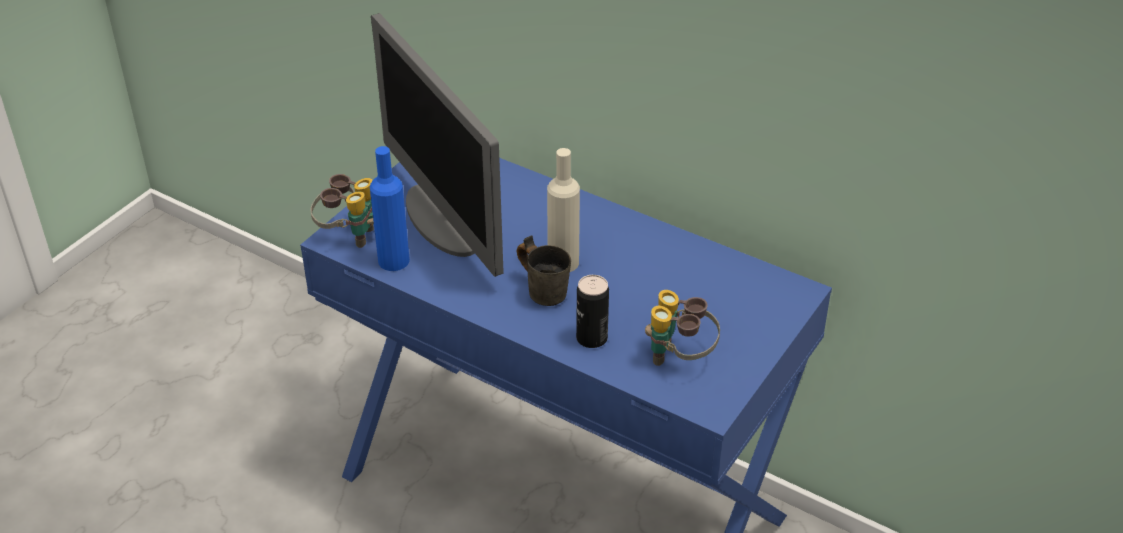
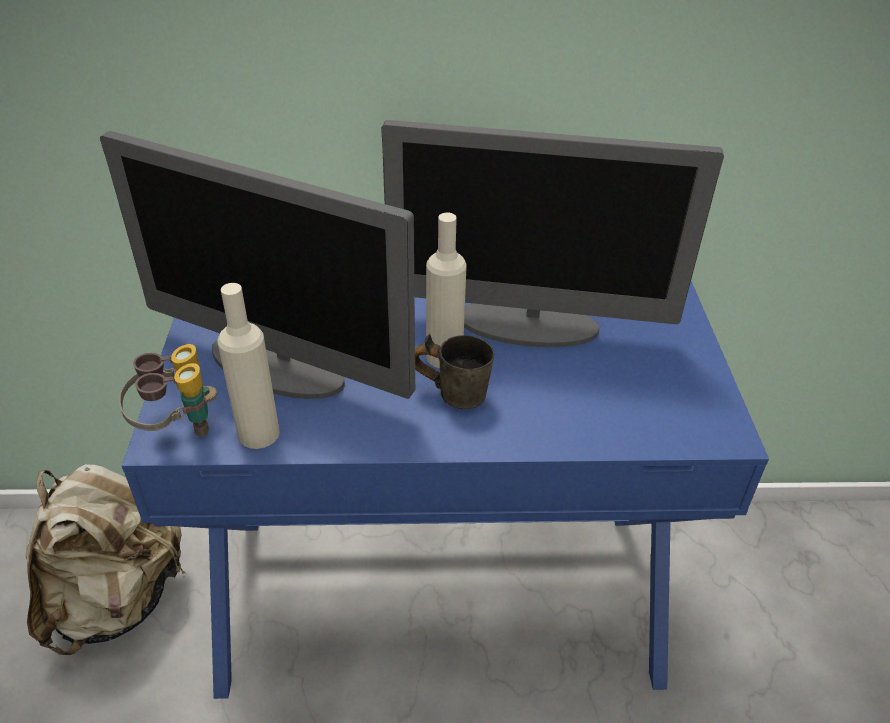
camera: 35 degrees left, 0 degrees up
(322, 374) = (118, 598): none -> beige backpack
(393, 260) = (258, 433): blue bottle -> beige bottle
(592, 338) = (550, 420): can -> none
(651, 266) = (529, 325): none -> monitor
(679, 358) = (648, 400): binoculars -> none

